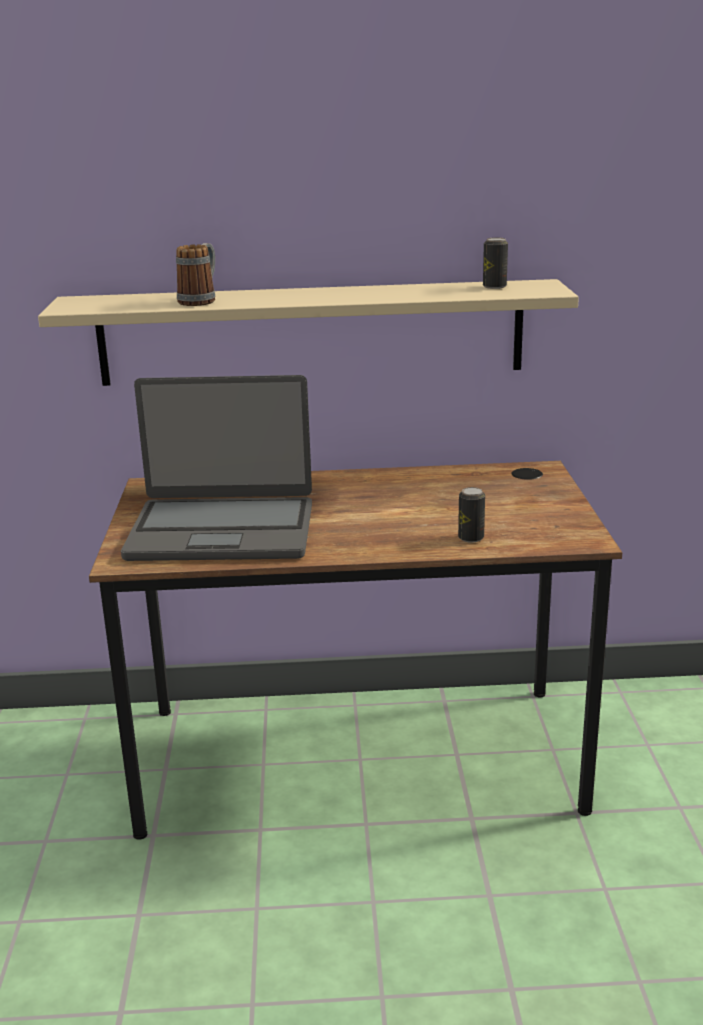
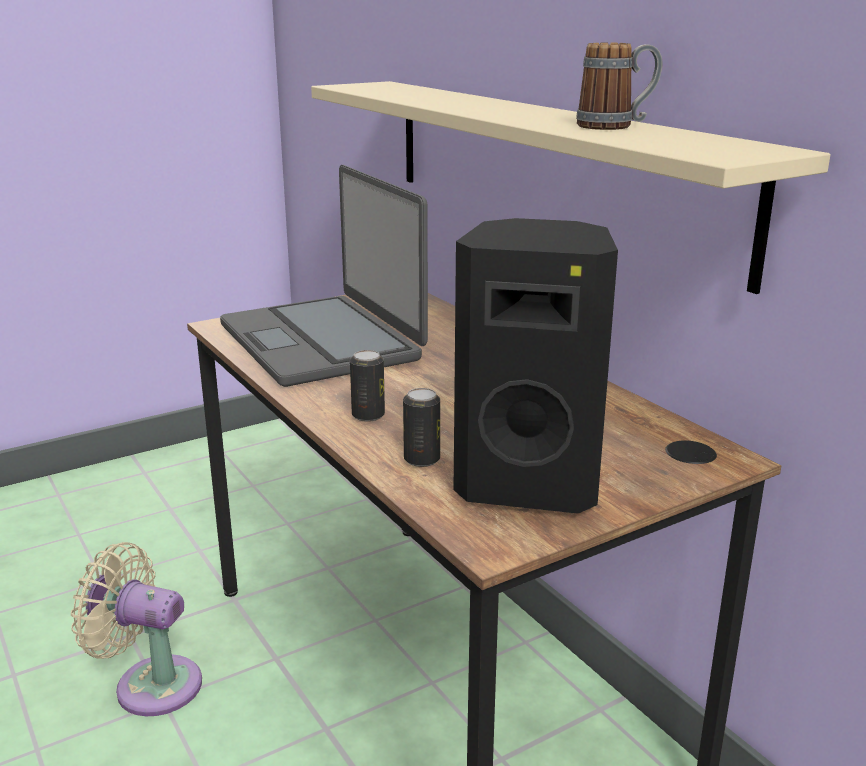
camera: 60 degrees right, 0 degrees up
(201, 300) = (427, 97): mug -> mug (616, 126)
(226, 912) = (151, 684): none -> beige fan
(494, 287) = (696, 140): can -> can (368, 415)
(529, 518) = (529, 483): none -> black speaker

